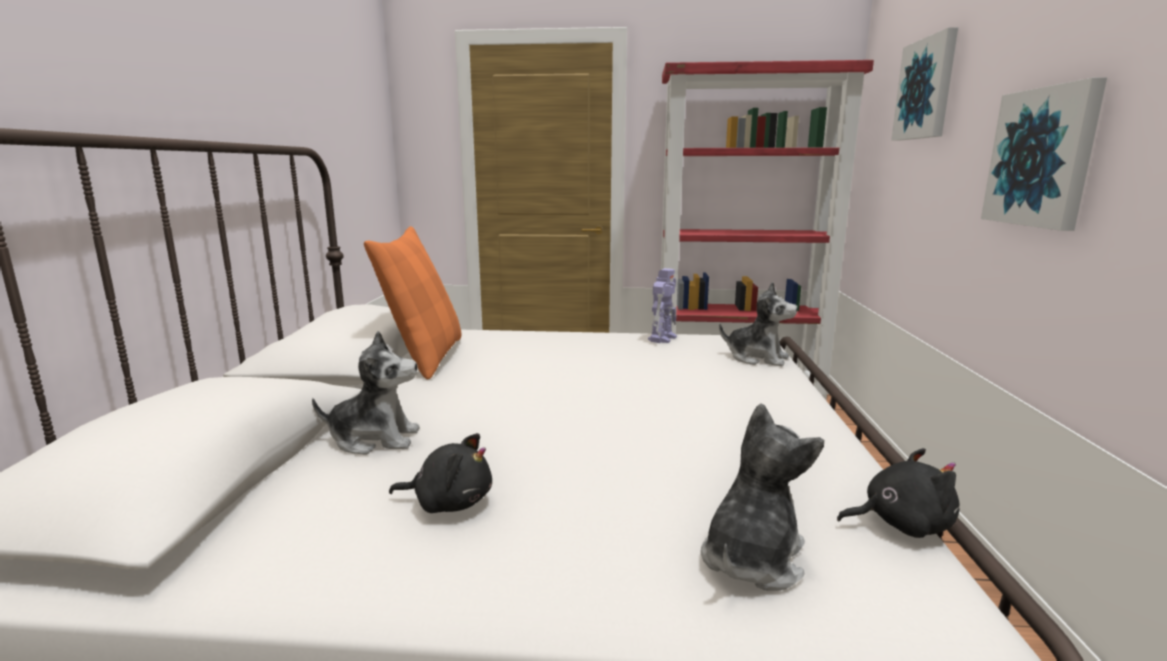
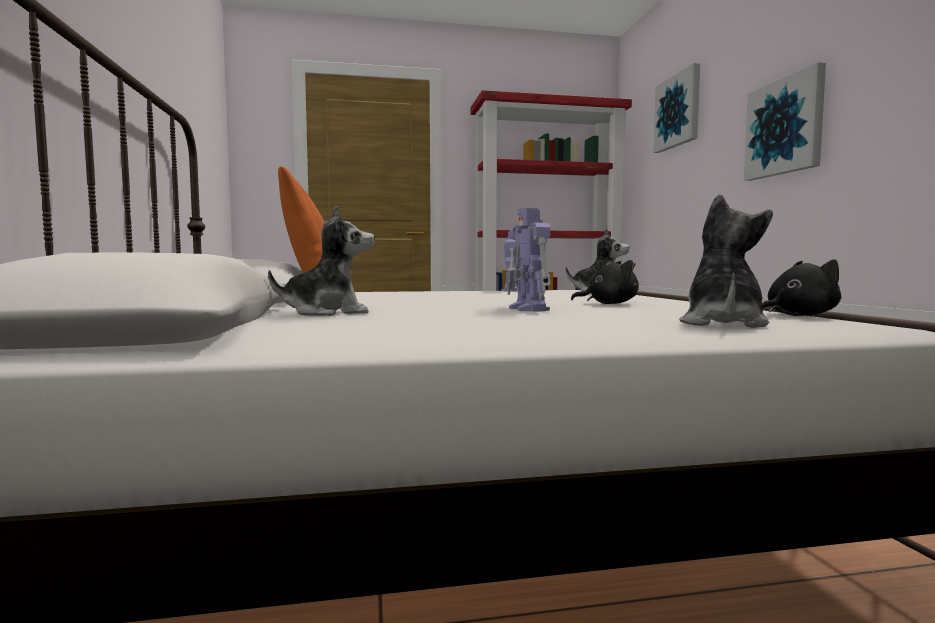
camera: 15 degrees left, 10 degrees down
(449, 502) = (446, 322): black plush toy -> black plush toy (609, 303)
(593, 446) = (529, 309): none -> toy robot

